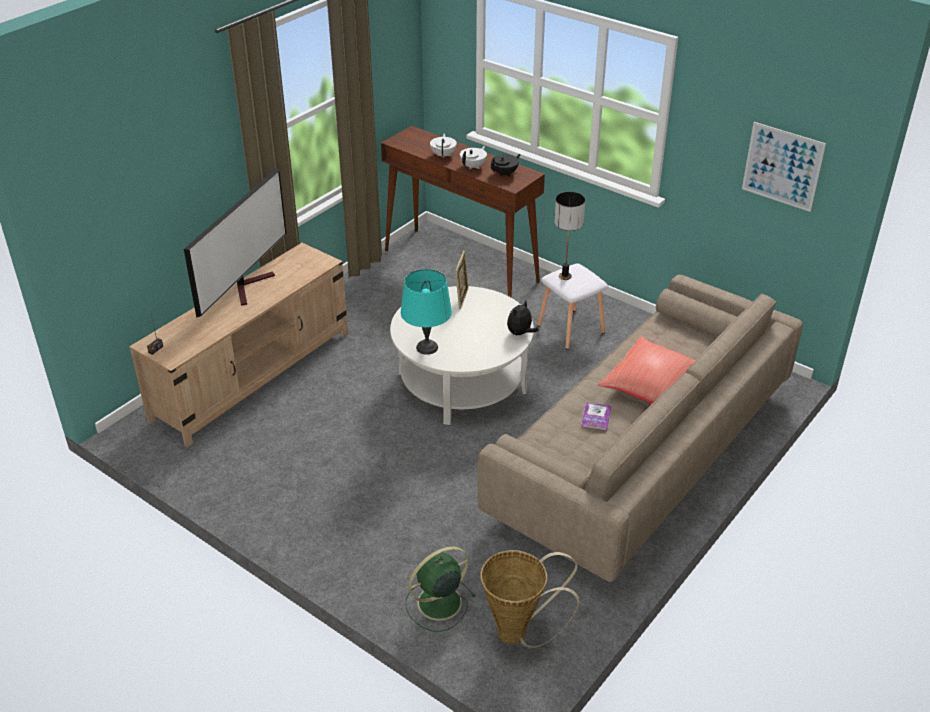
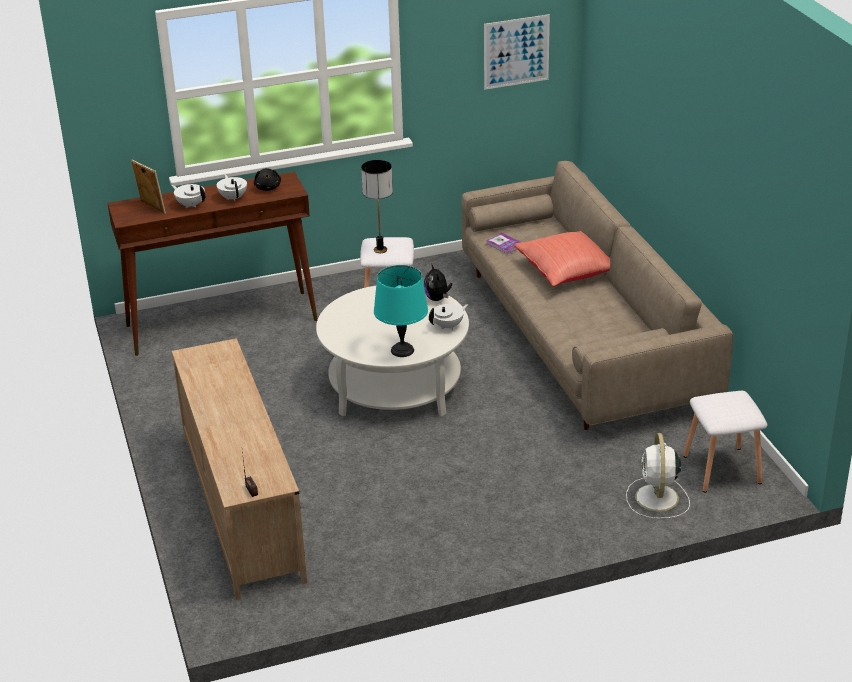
camera: 55 degrees left, 5 degrees down
(249, 286) = (210, 403): television -> none
(437, 603) = (657, 499): green fan -> white fan
(462, 298) = (351, 308): picture frame -> picture frame (151, 208)
(485, 356) = (448, 326): none -> white teapot
(505, 173) = (268, 188): black teapot -> black plush toy
(519, 634) = (723, 470): basket -> white stool
(596, 417) = (575, 309): book -> book (504, 244)

